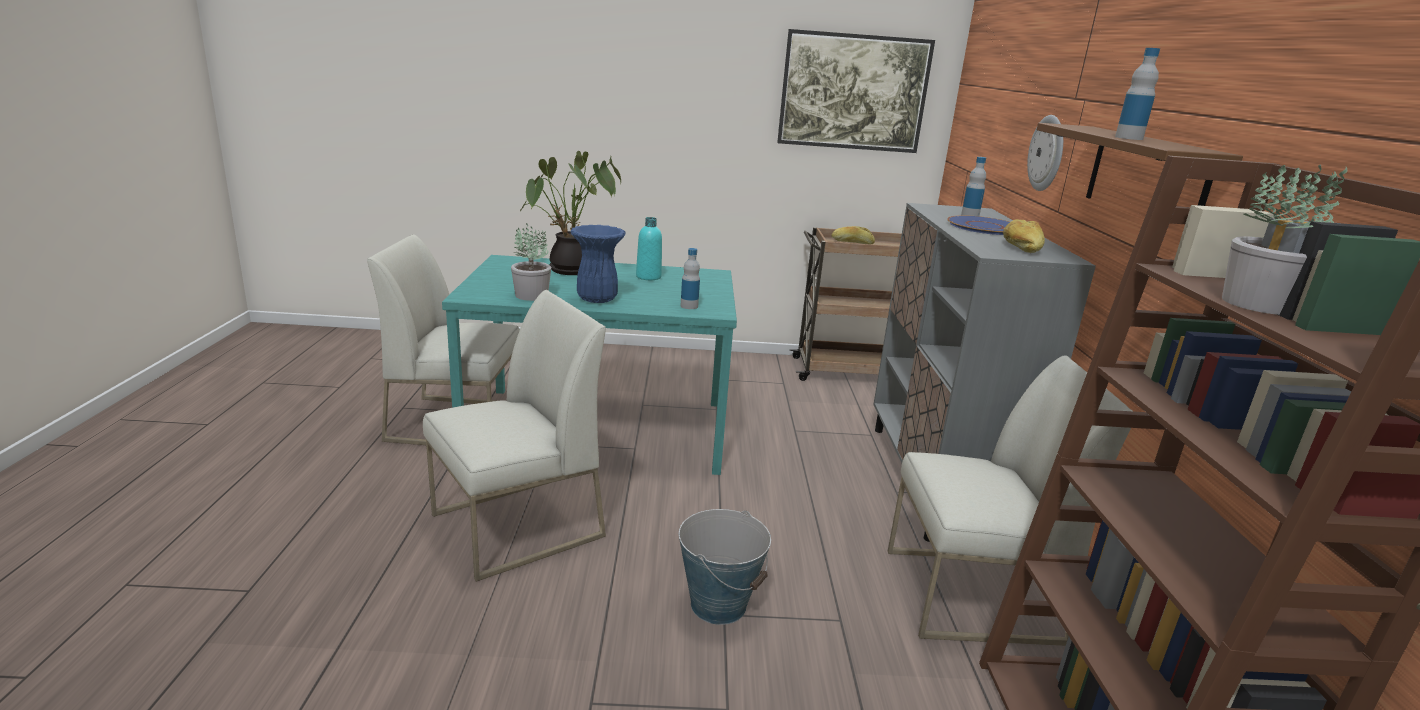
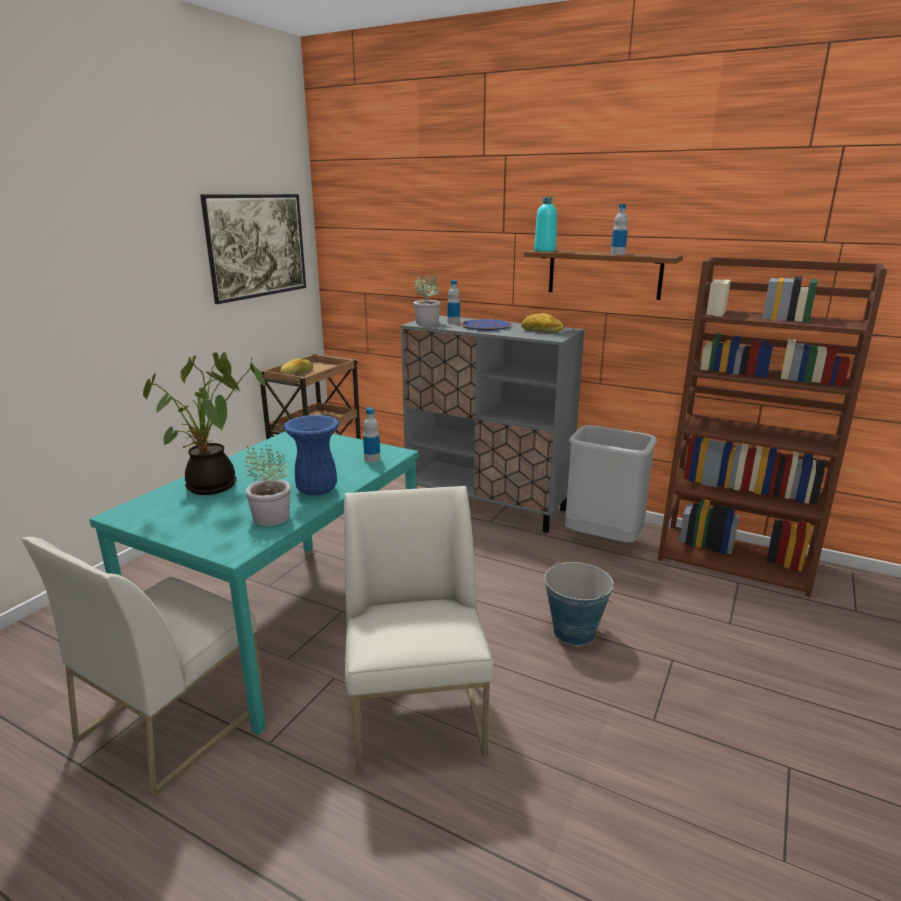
camera: 60 degrees left, 0 degrees up
(648, 277) = (277, 458): turquoise bottle -> turquoise bottle (544, 250)
(970, 596) = (603, 540): white chair -> grey trash can
(1047, 153) = (487, 270): wall clock -> none
(1259, 304) = (772, 319): potted plant -> potted plant (427, 323)

